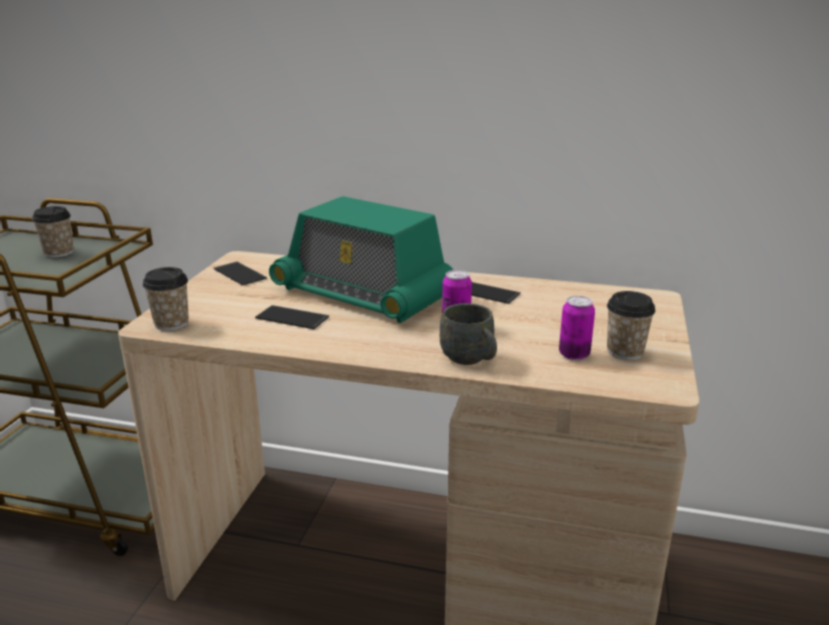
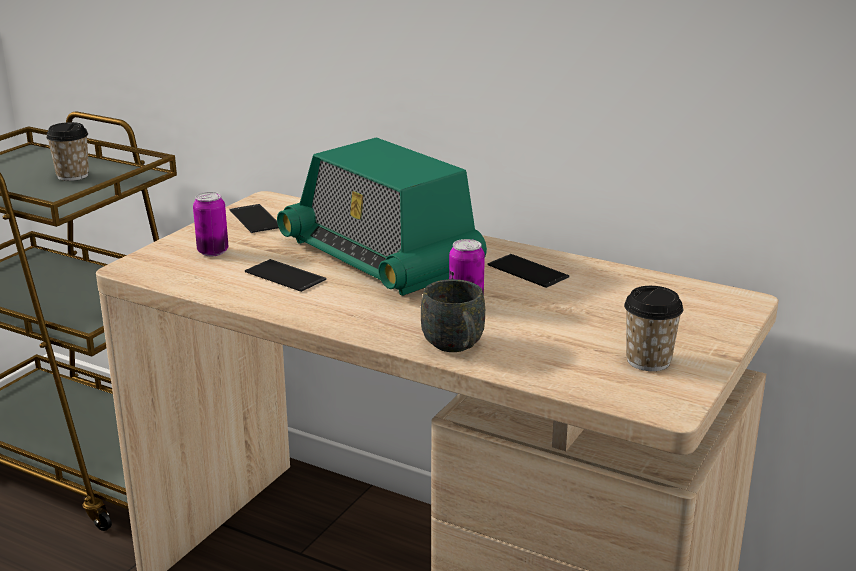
camera: 15 degrees right, 0 degrees up
(171, 323) = (154, 268): cup -> none
(574, 354) = (583, 356): can -> can (213, 252)

